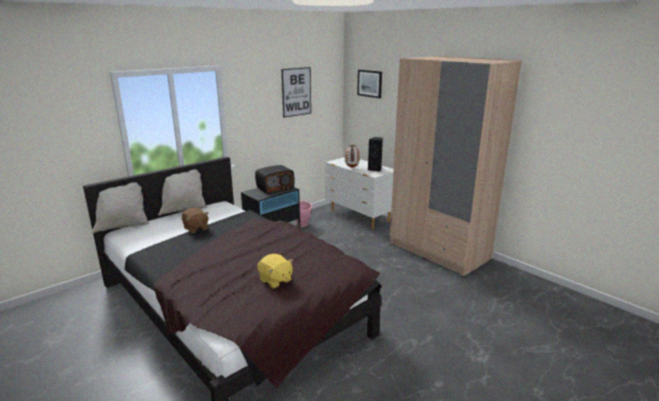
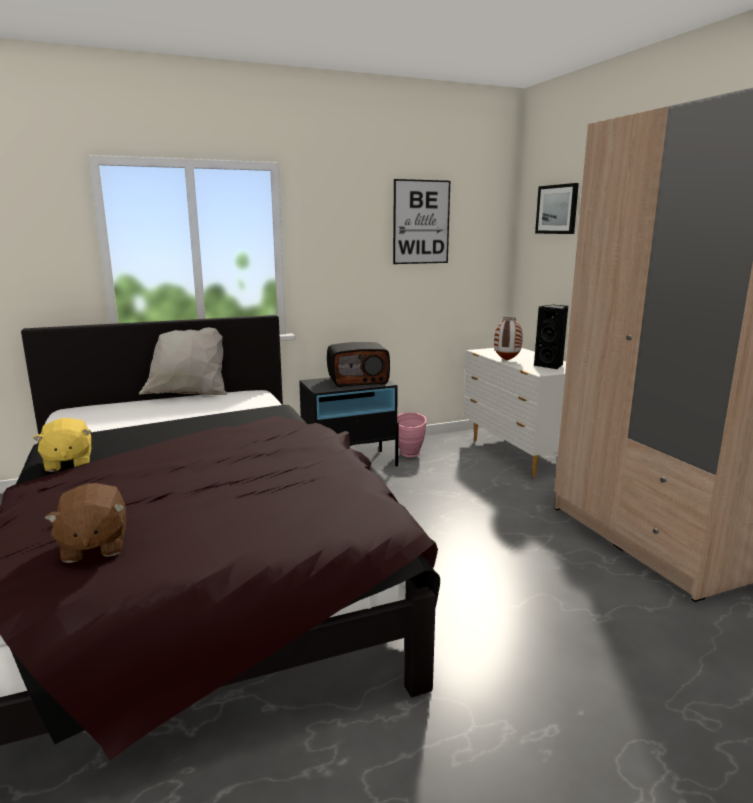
camera: 20 degrees right, 5 degrees down
(123, 227) = (81, 405): white pillow -> none
(195, 228) = (175, 419): brown plush toy -> brown plush toy (93, 547)
(275, 280) = (203, 519): yellow plush toy -> yellow plush toy (67, 463)

